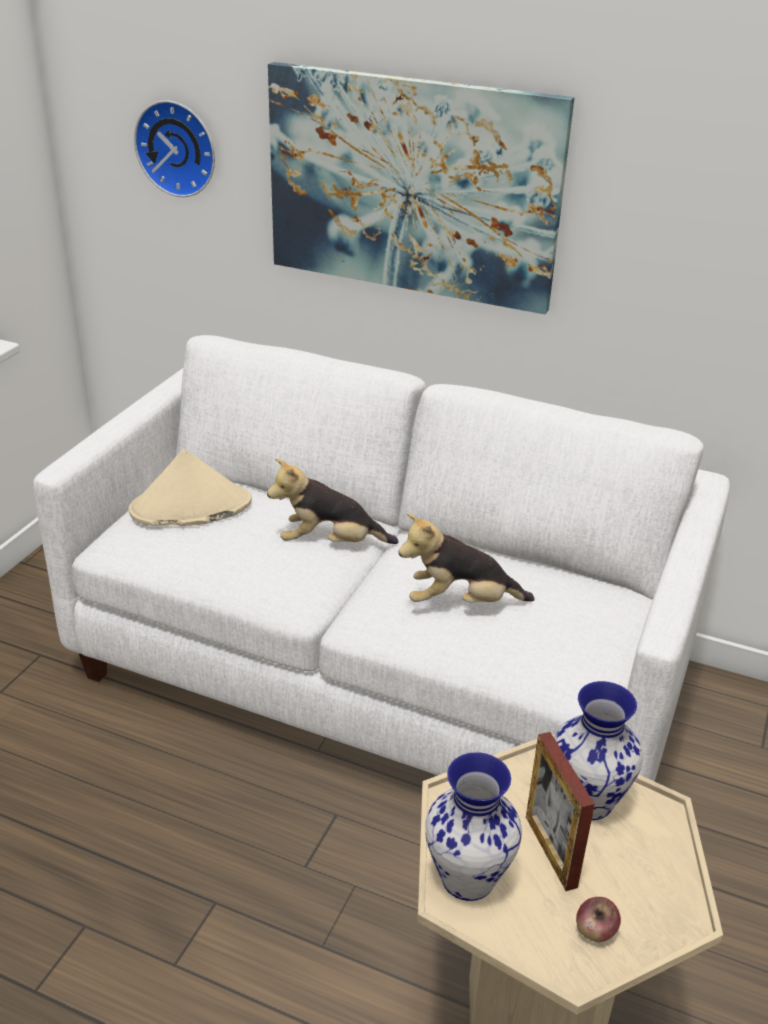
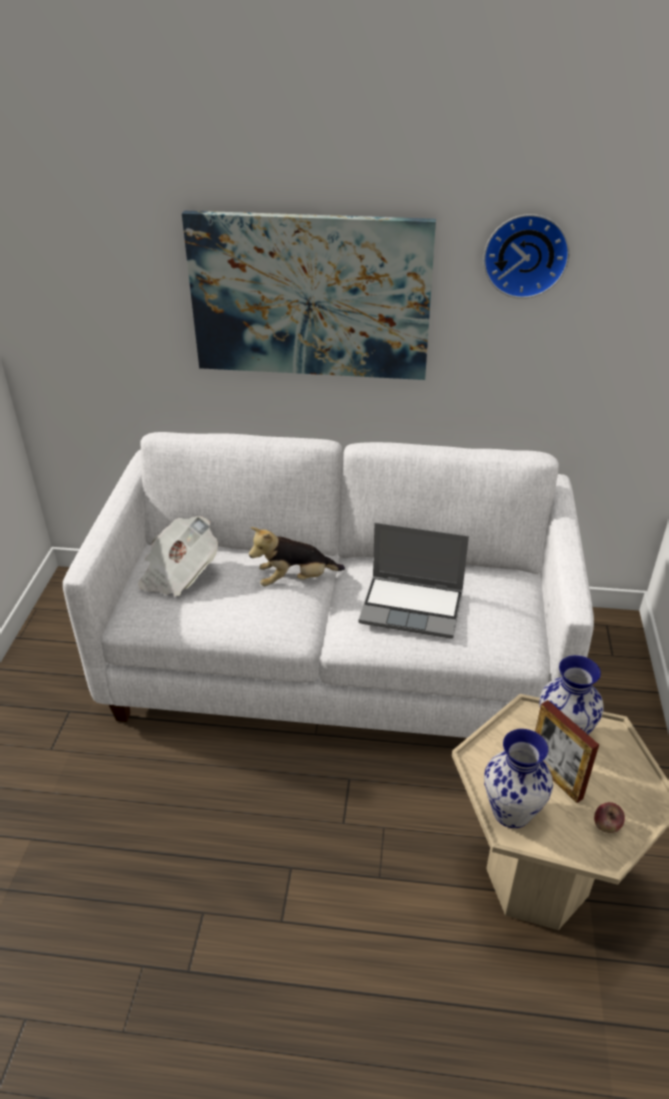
camera: 15 degrees left, 5 degrees up
(178, 147) = (103, 285): wall clock -> wall clock (525, 255)
(190, 507) = (178, 574): beige hat -> newspaper
(460, 602) = (413, 607): plush toy -> laptop

